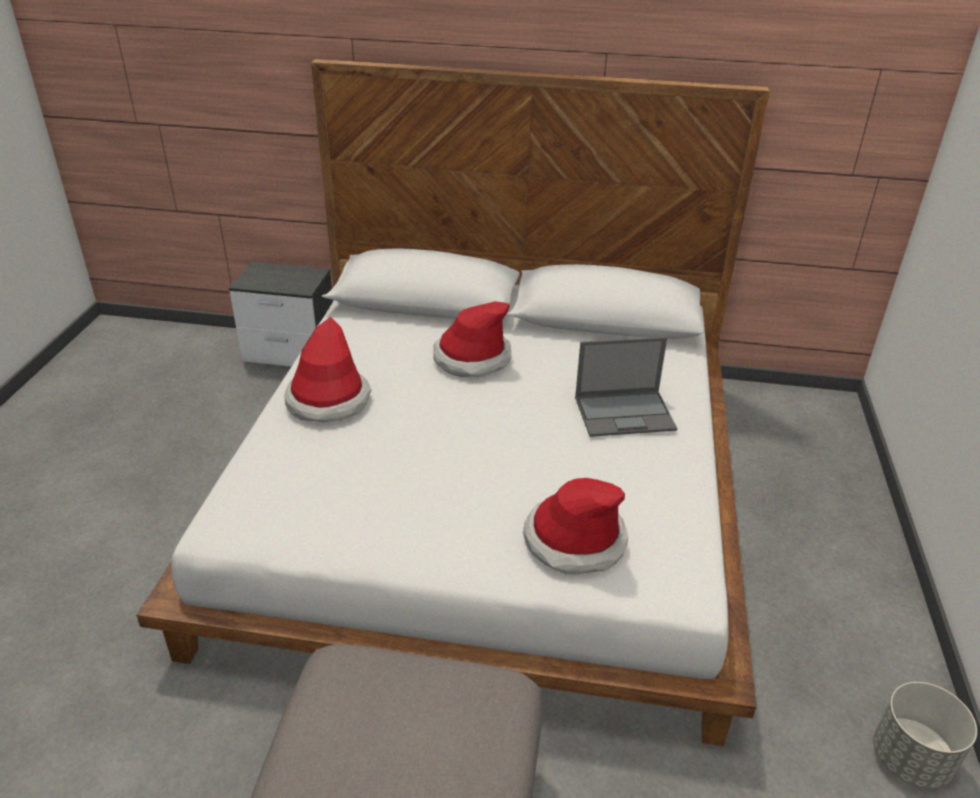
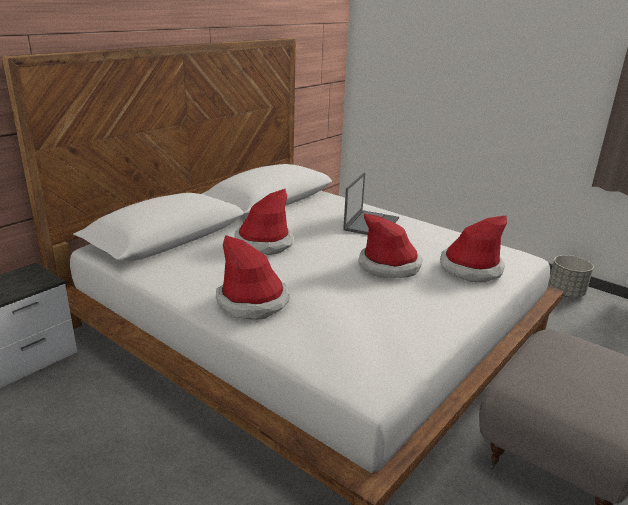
camera: 60 degrees left, 10 degrees down
(509, 465) = (389, 266): none -> hat

